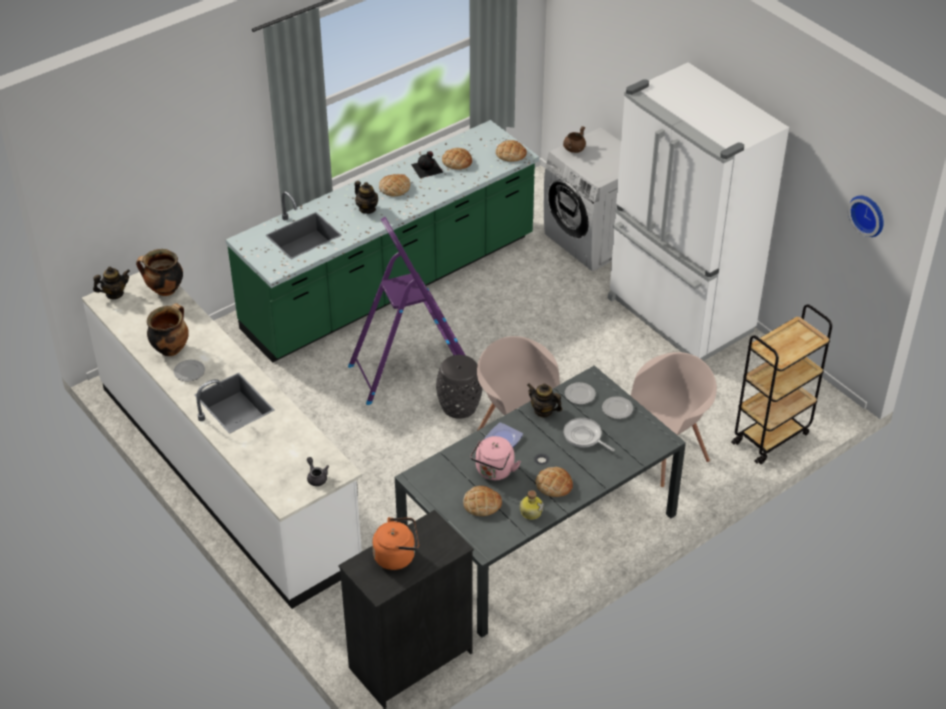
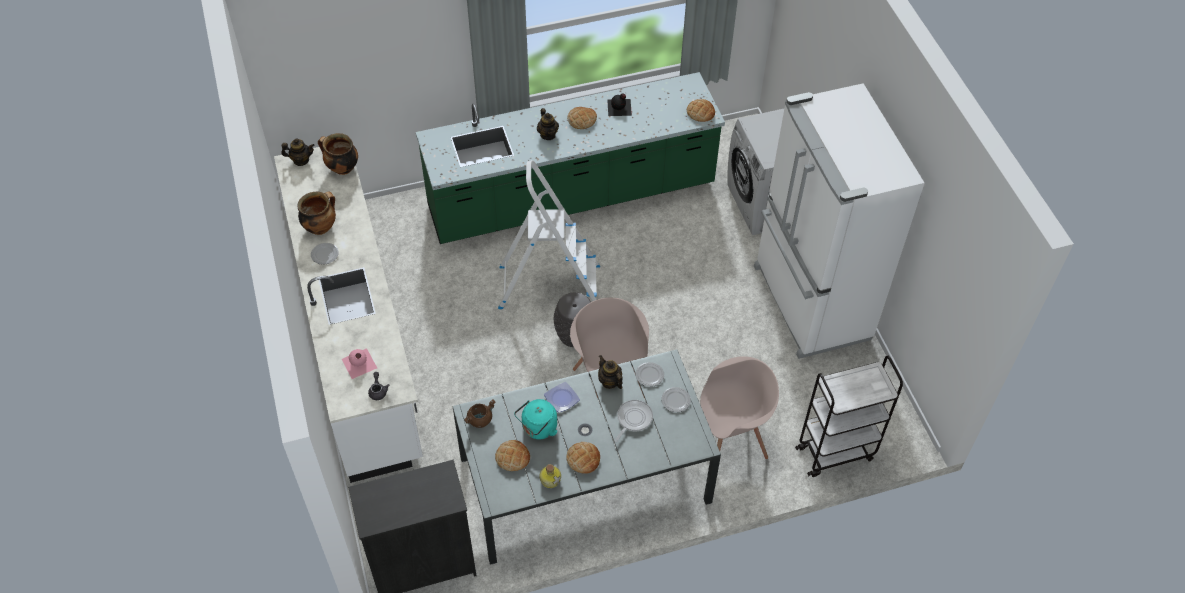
camera: 20 degrees right, 10 degrees up
(282, 459) = (359, 364): none -> pink bottle
(397, 556) = (400, 495): orange kettle -> none
(411, 370) = (550, 287): purple step ladder -> white step ladder
(457, 161) = (649, 107): bread -> none
(494, 471) = (538, 429): pink kettle -> turquoise kettle
(574, 149) = (762, 122): brown cooking pot -> brown cooking pot (480, 419)
(584, 436) = (633, 419): frying pan -> frying pan turned 60 degrees clockwise
(771, 440) = (835, 455): brown cart -> white cart
(868, 214) = (970, 293): wall clock -> none

